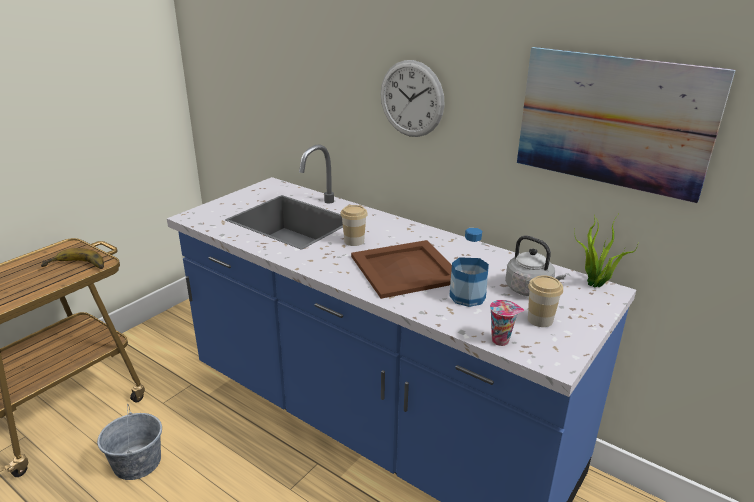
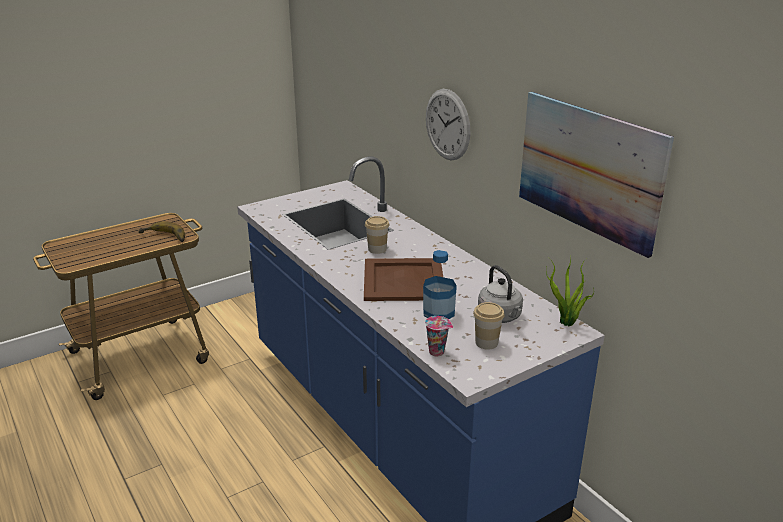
camera: 20 degrees right, 0 degrees up
(137, 462) = (183, 410): grey bucket -> none

